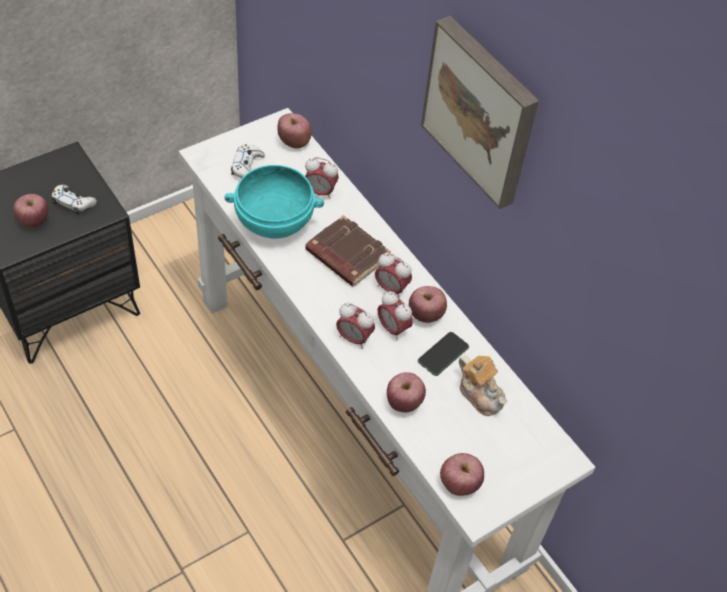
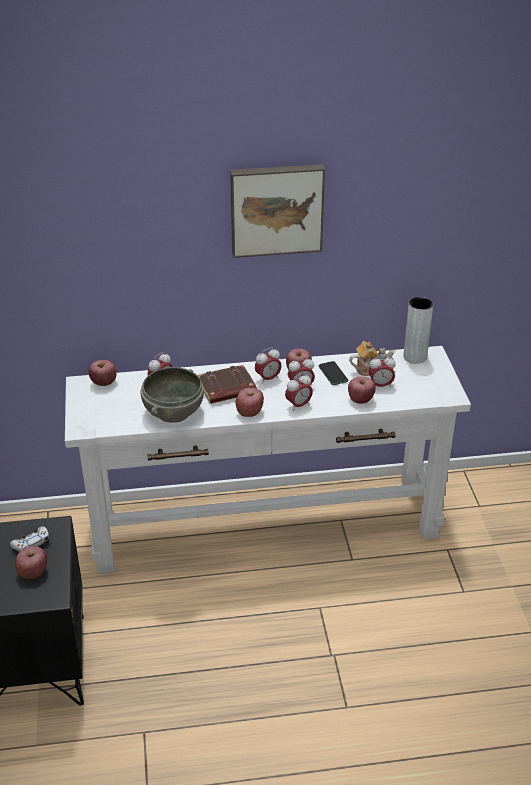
camera: 60 degrees left, 15 degrees down
(247, 168) = (111, 410): white game controller -> none
(274, 221) = (173, 411): turquoise bowl -> grey bowl
(449, 416) = (380, 385): none -> alarm clock
(459, 484) = (430, 396): apple -> apple (249, 412)
(542, 439) = (415, 357): none -> grey vase

